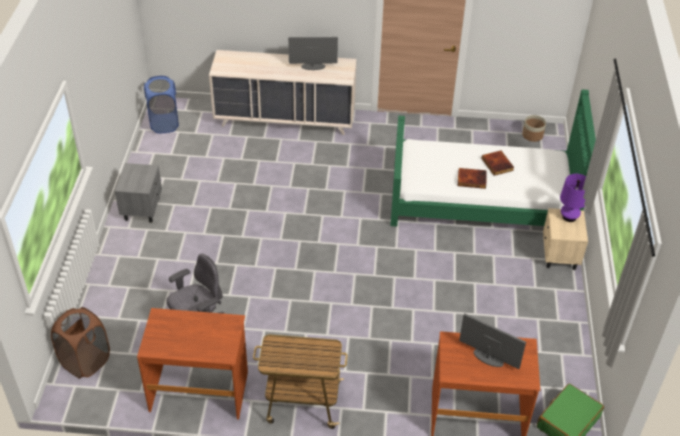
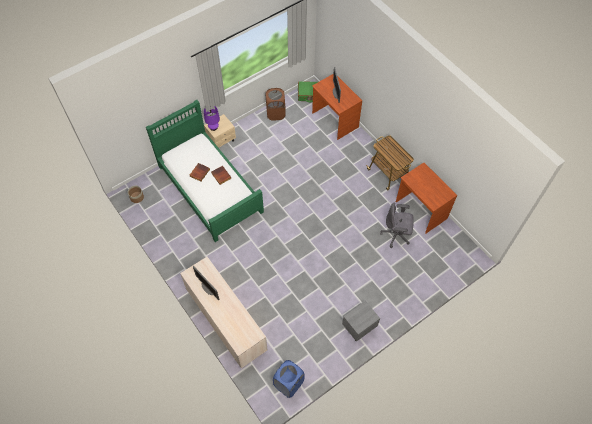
camera: 130 degrees left, 15 degrees up
(86, 361) = (454, 262): brown laundry basket -> brown laundry basket (276, 113)

